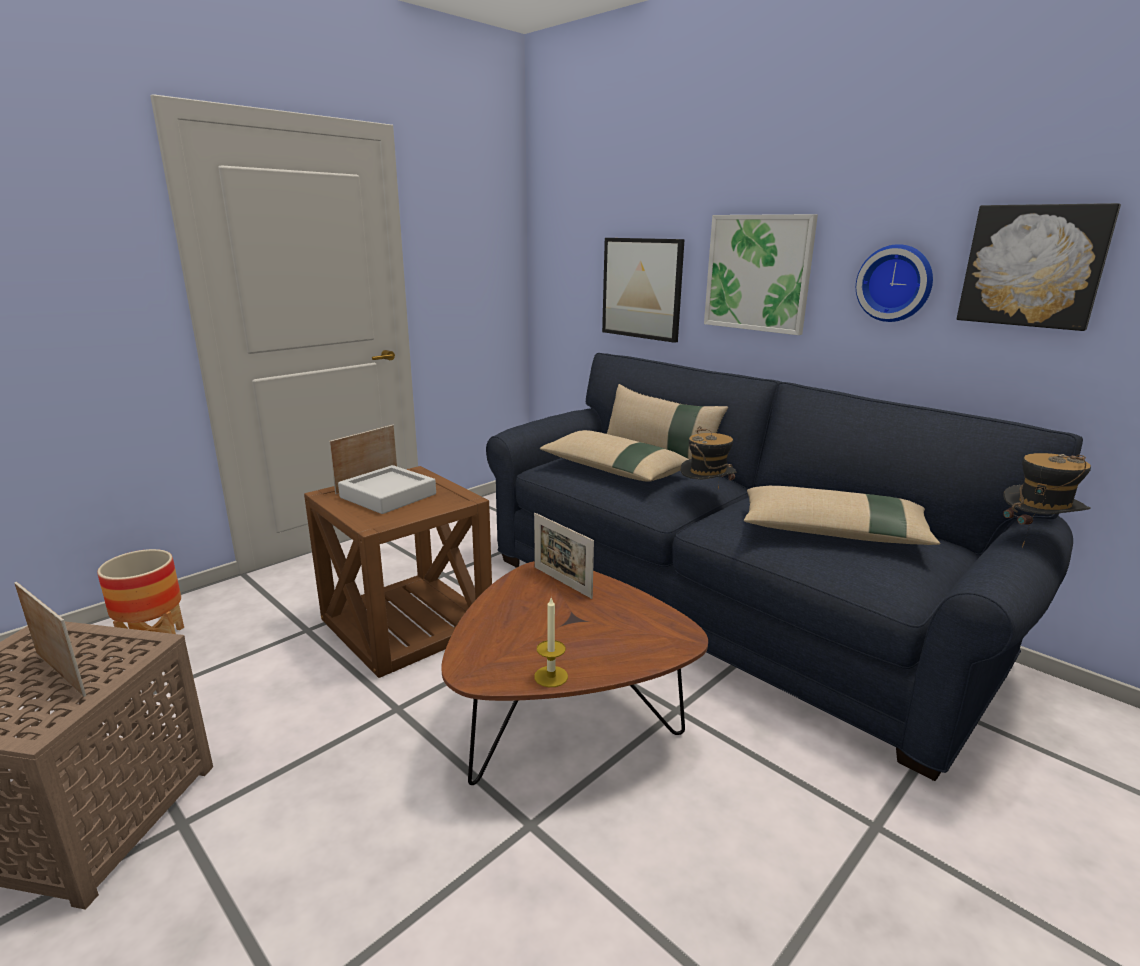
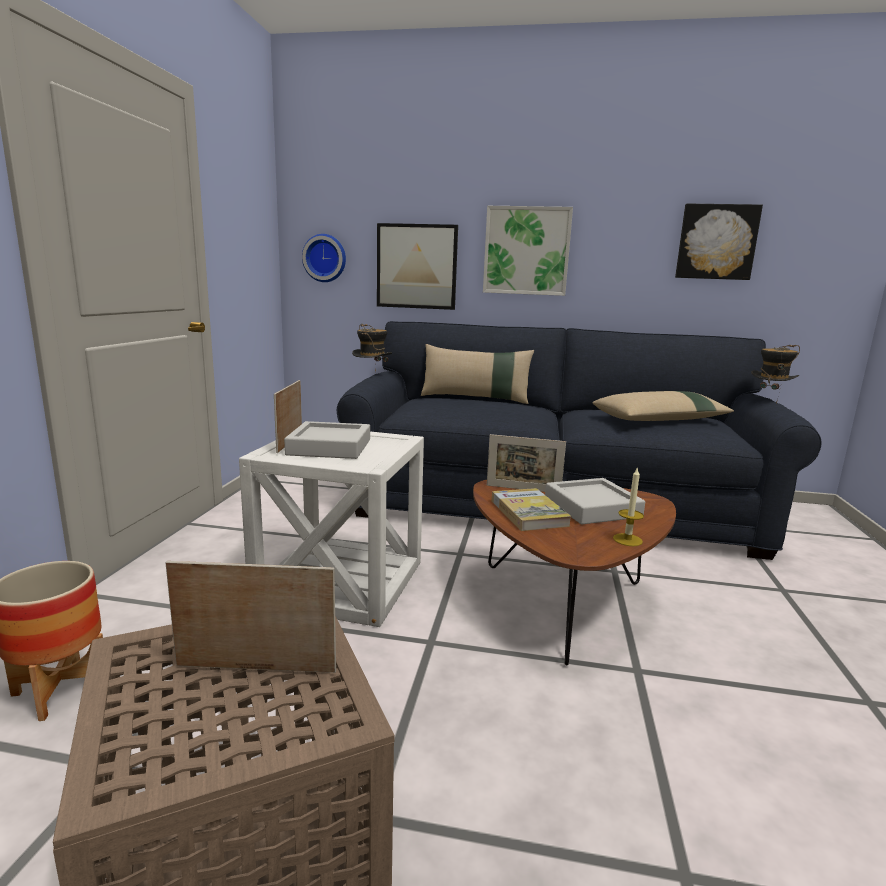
camera: 35 degrees left, 5 degrees down
(406, 623) = (340, 581): brown side table -> white side table
(514, 611) = (528, 513): none -> book
(591, 626) = (592, 507): none -> grey tray
(613, 470) = (466, 408): beige pillow -> none
(706, 498) = (552, 417): hat -> hat (372, 375)
(895, 283) = (631, 255): wall clock -> wall clock (325, 258)

